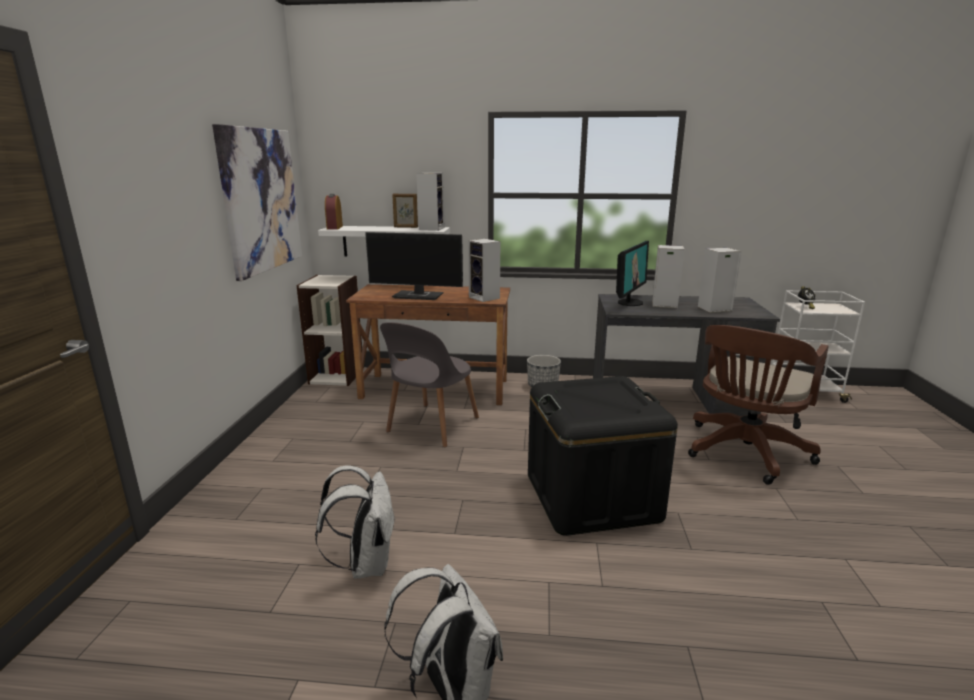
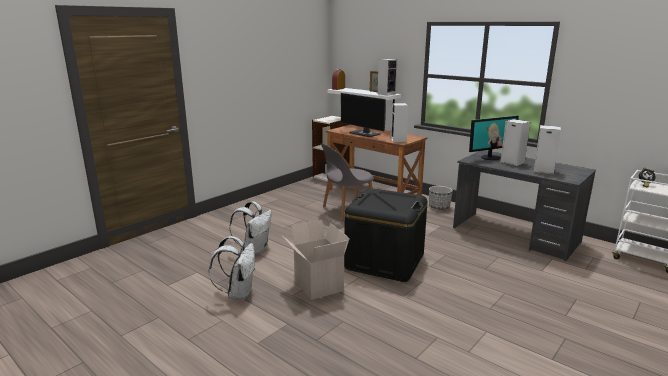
camera: 35 degrees right, 0 degrees up
(261, 200) = (292, 71): picture -> none
(560, 590) = (316, 285): none -> cardboard box
(744, 453) = (516, 273): brown office chair -> none

